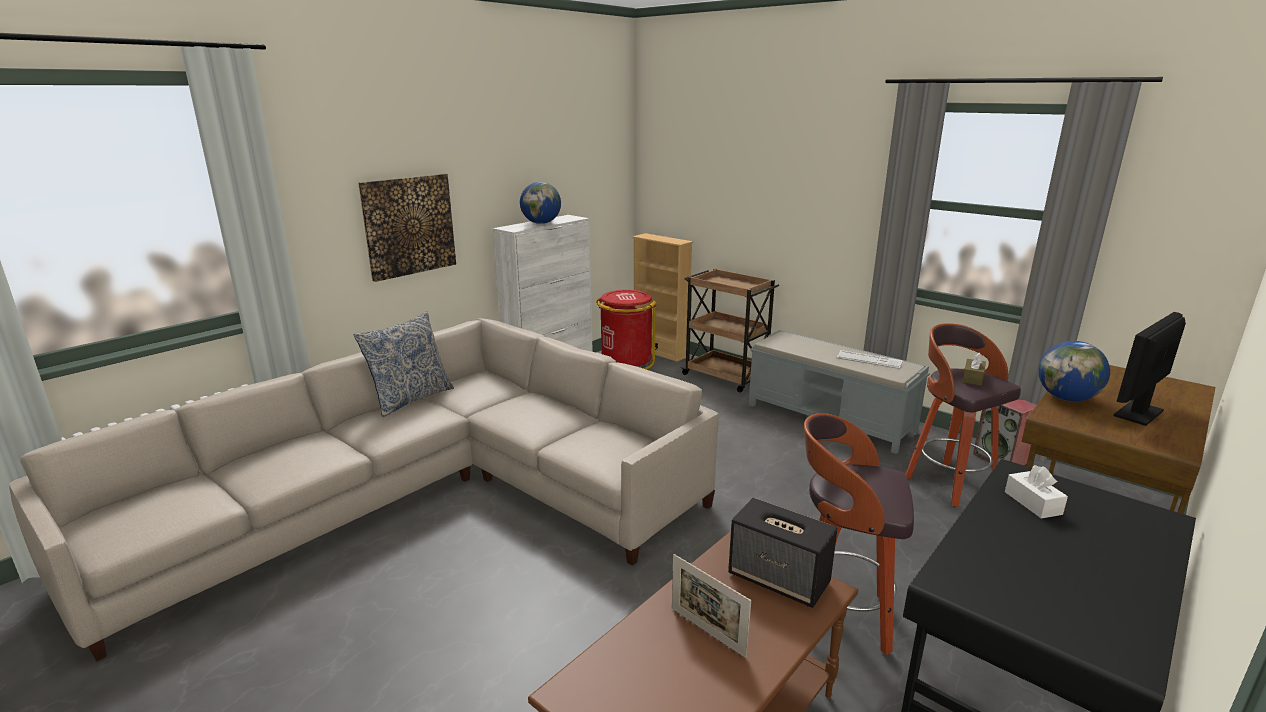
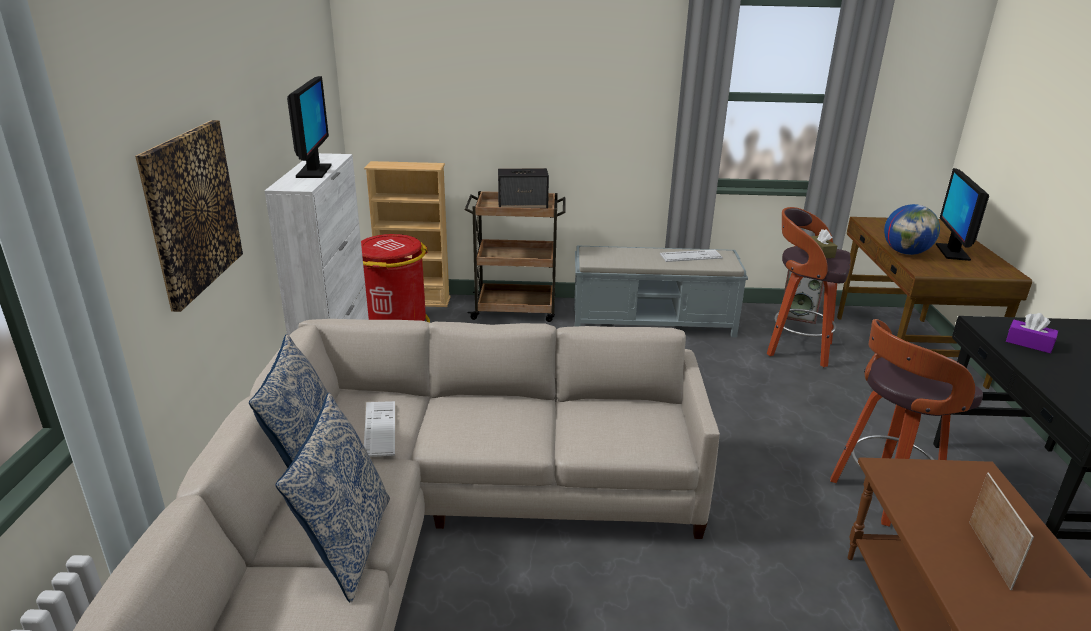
camera: 40 degrees left, 5 degrees up
(368, 439) = (346, 545): none -> pillow
(469, 395) = (380, 429): none -> keyboard
(541, 223) = (314, 171): globe -> monitor
(707, 632) = (989, 554): picture frame -> picture frame turned 90 degrees counterclockwise
(780, 579) = (951, 481): speaker -> speaker (523, 207)
(1032, 503) = (1029, 343): white tissue box -> purple tissue box

